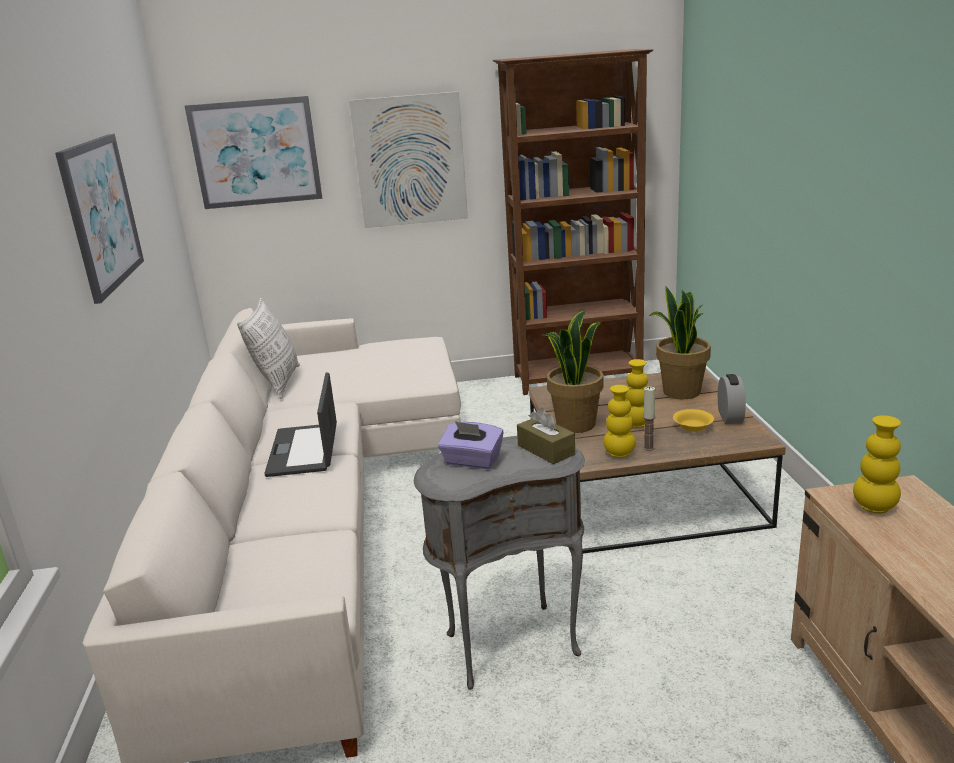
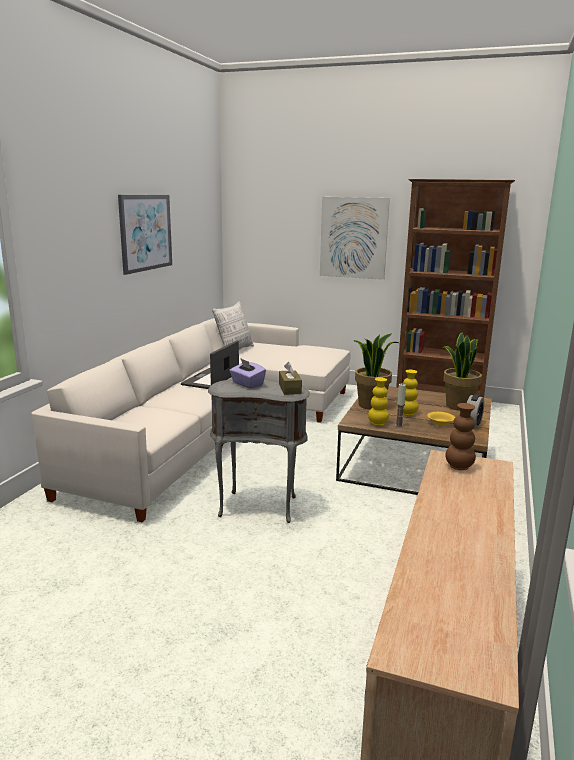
camera: 25 degrees right, 5 degrees down
(256, 153) = (266, 222): picture -> none
(874, 507) = (459, 467): yellow vase -> brown vase

